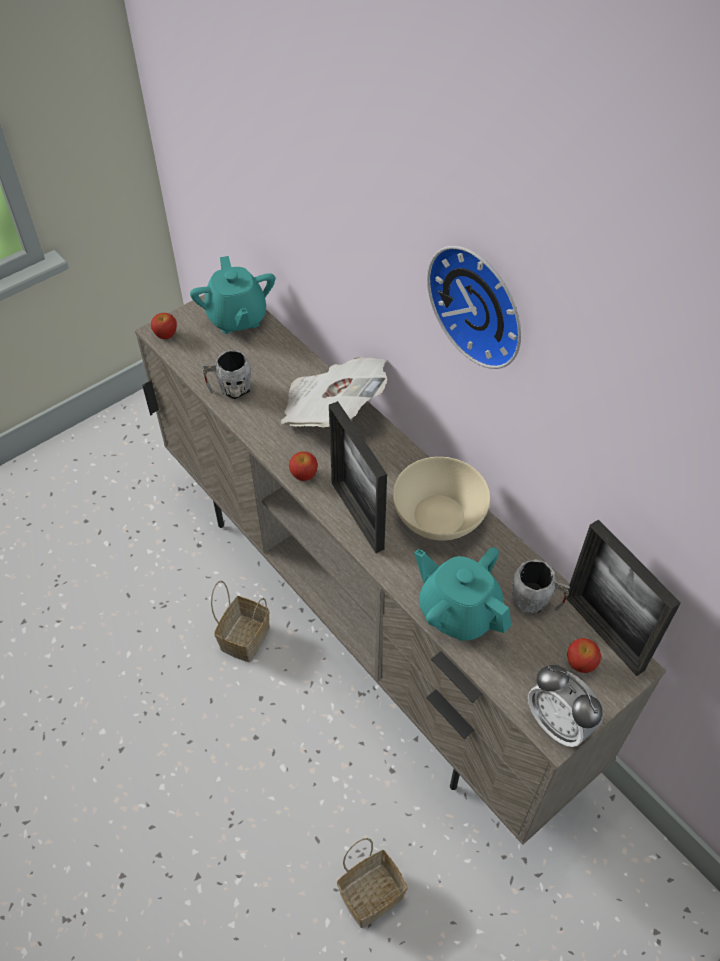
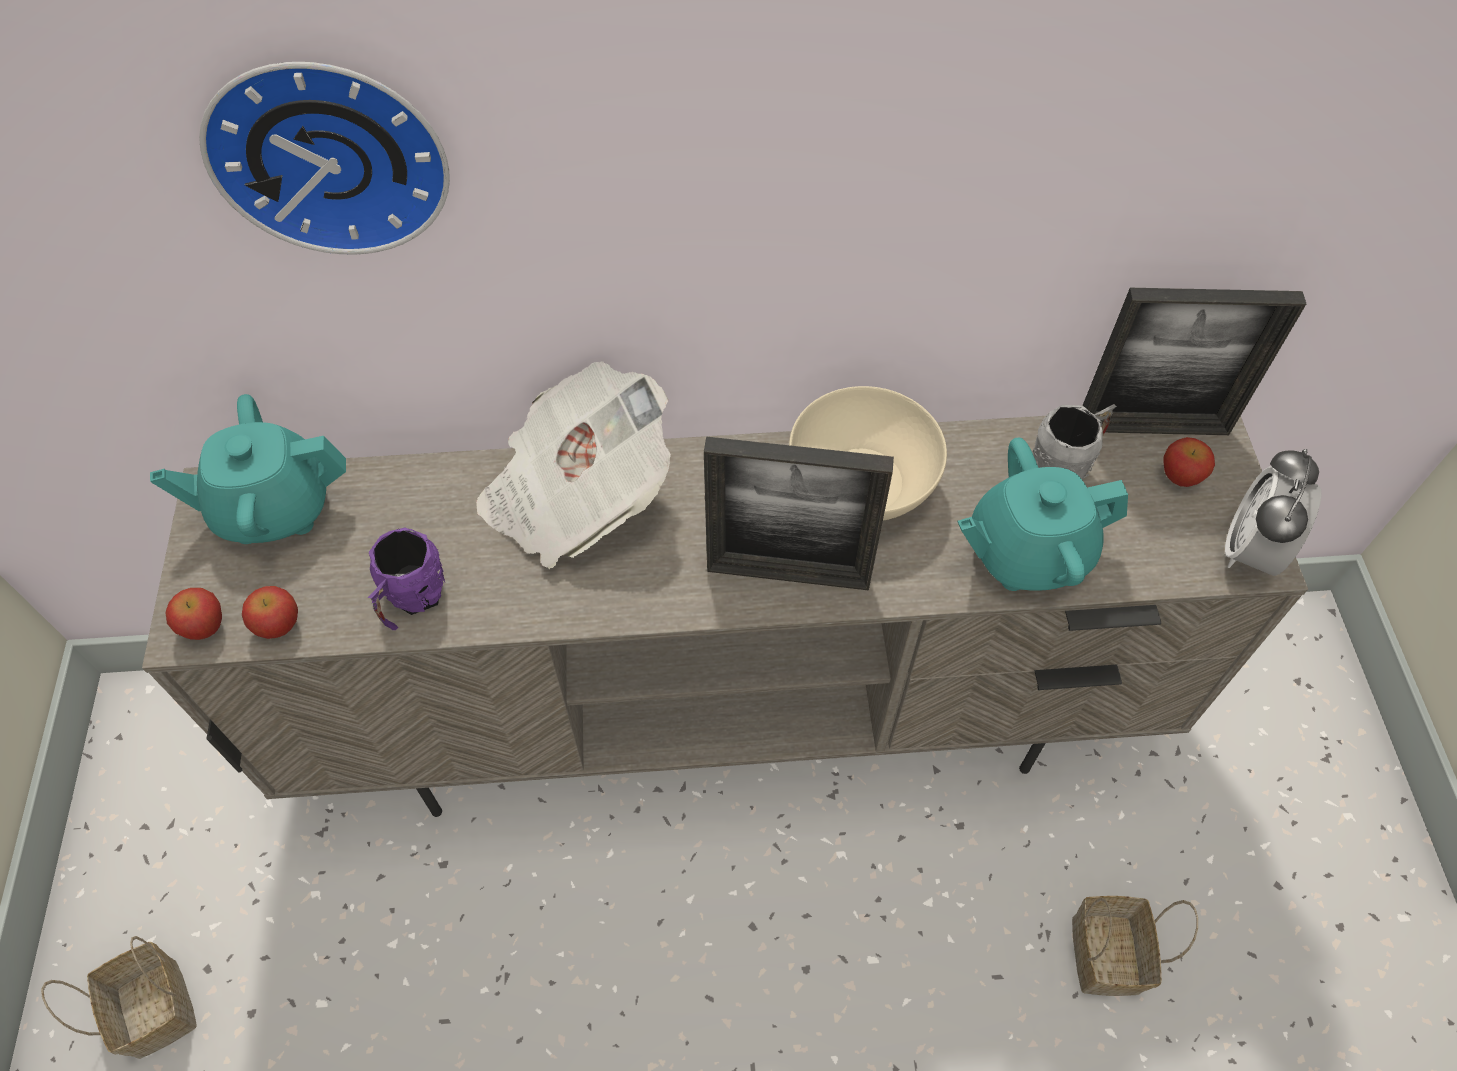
camera: 55 degrees left, 5 degrees up
(230, 389) = (411, 599): grey mug -> purple mug
(237, 318) = (273, 508): turquoise teapot -> turquoise teapot turned 150 degrees clockwise
(245, 640) = (649, 893): basket -> basket (159, 1009)
(304, 475) = (664, 597): apple -> apple (279, 625)
(481, 303) = (825, 124): wall clock -> wall clock (330, 151)
(558, 723) = (1250, 550): alarm clock -> alarm clock turned 120 degrees clockwise

